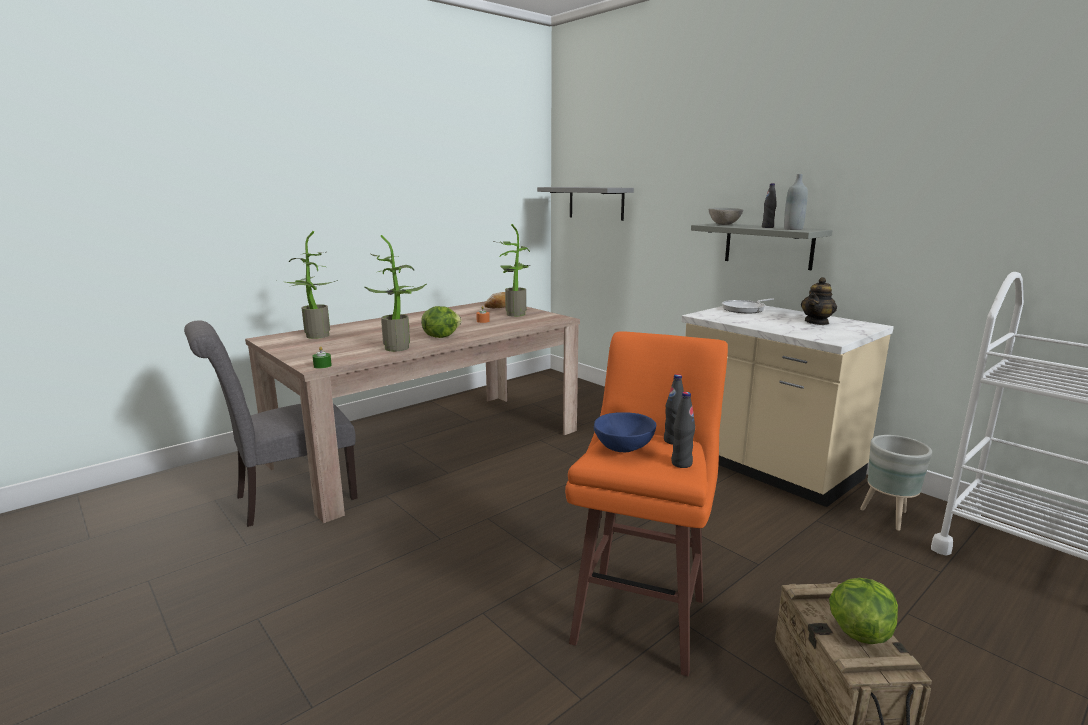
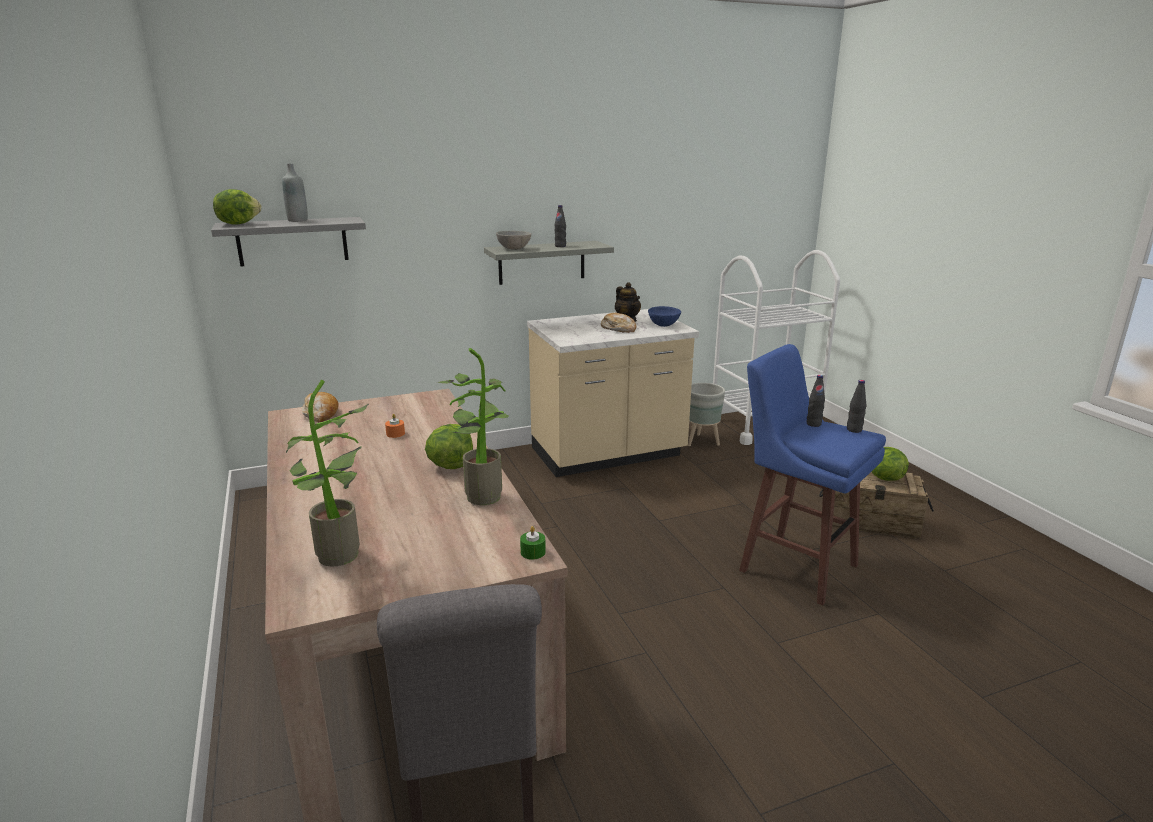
camera: 70 degrees left, 5 degrees up
(514, 314) = (378, 413): potted plant -> none
(562, 186) = (238, 224): none -> lettuce
(624, 449) = (828, 441): blue bowl -> blue bowl (664, 325)
(642, 617) = (795, 566): orange stool -> blue stool
(745, 309) = (561, 326): frying pan -> none
(775, 323) = (618, 329): none -> bread
(793, 229) = (586, 245): grey bottle -> grey bottle (298, 220)

